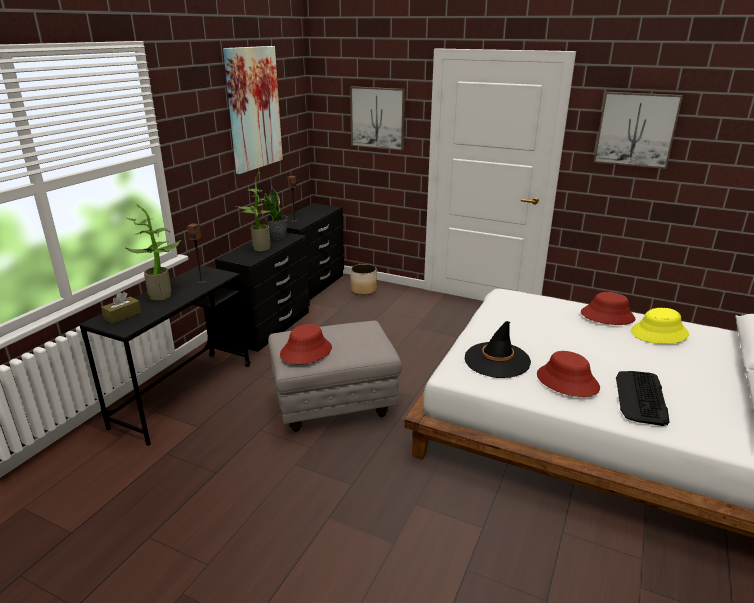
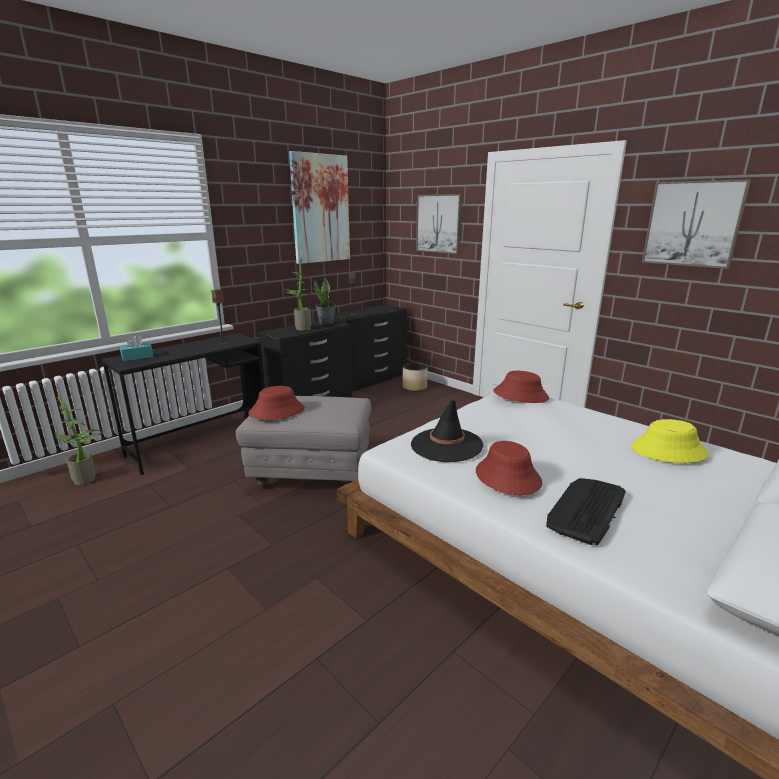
camera: 20 degrees right, 5 degrees down
(122, 316) = (137, 357): brown tissue box -> turquoise tissue box
(162, 294) = (184, 348): potted plant -> potted plant (88, 478)
(607, 316) = (614, 425): red hat -> red hat (520, 395)

